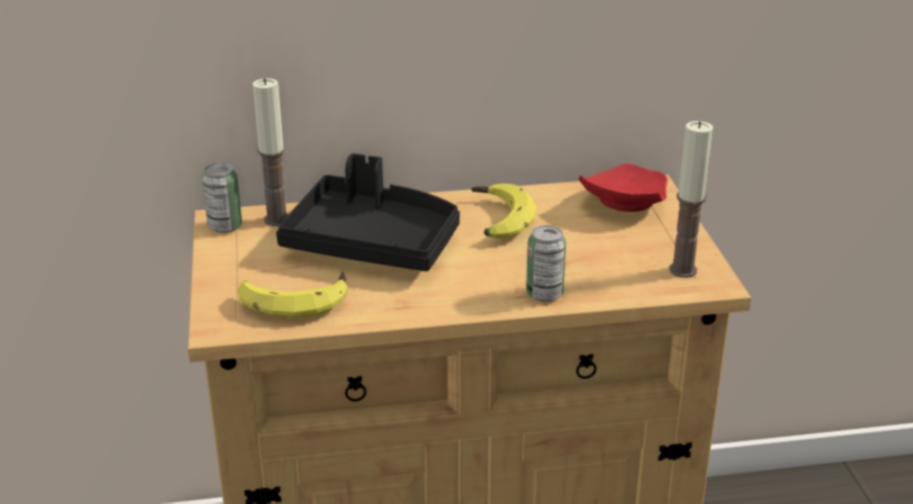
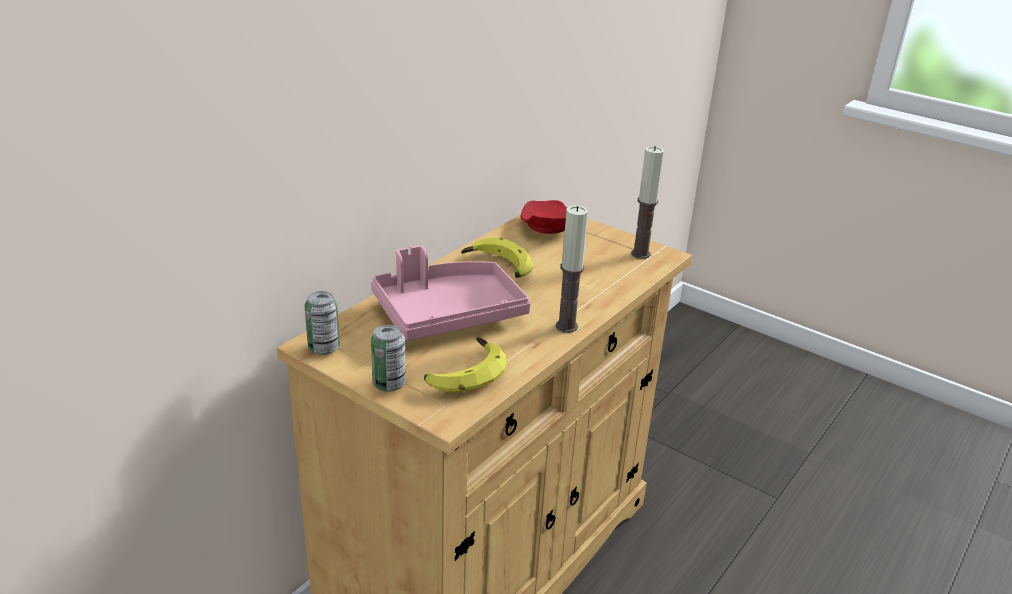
camera: 45 degrees left, 0 degrees up
(277, 220) = (355, 327): candle -> candle (566, 326)
(373, 243) = (448, 313): black tray -> pink tray
(544, 294) = (597, 299): can -> can (389, 384)

